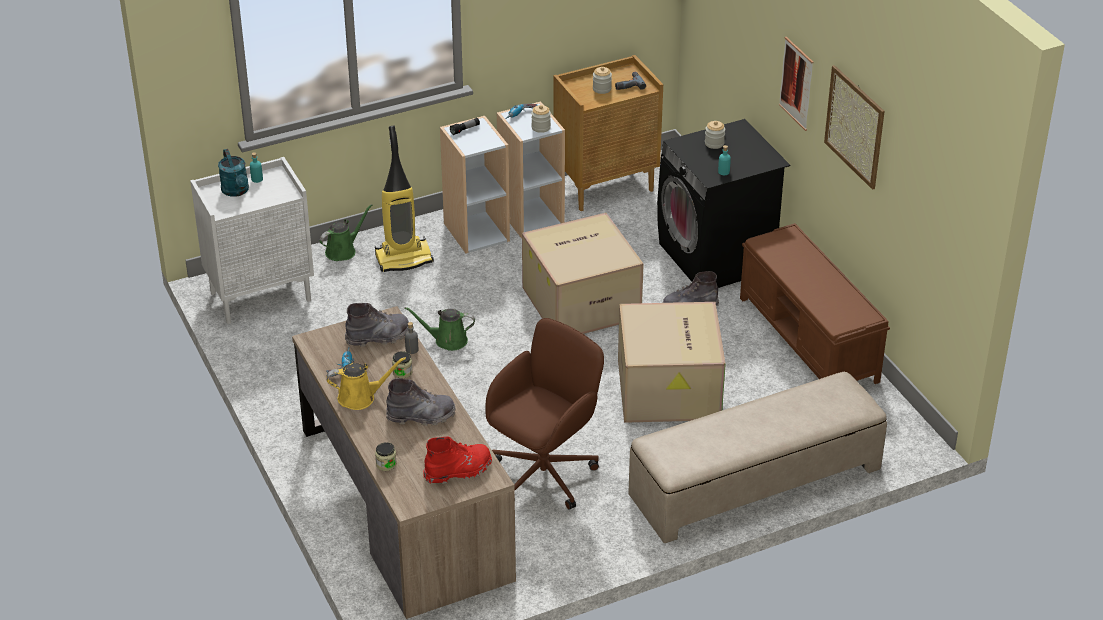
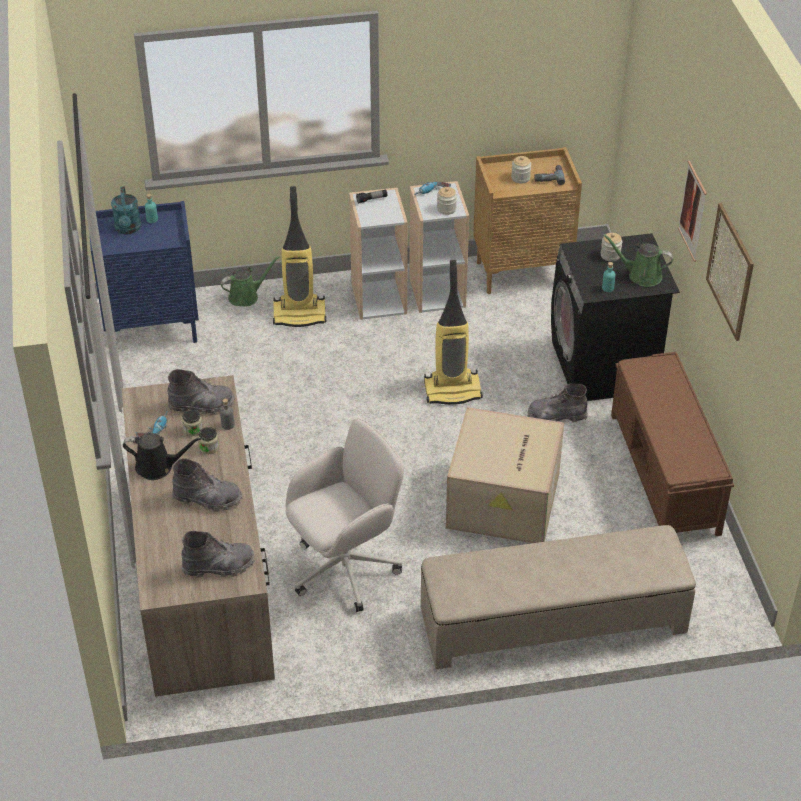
camera: 15 degrees right, 5 degrees up
(261, 296) = (153, 329): white cabinet -> blue cabinet
(360, 397) = (158, 467): yellow watering can -> black watering can
(386, 464) = (153, 544): jar -> jar (193, 430)
(447, 340) = (308, 407): green watering can -> green watering can (641, 276)
(458, 471) = (219, 566): red boot -> grey boot
(543, 476) = (345, 570): brown office chair -> white office chair
(582, 301) = (453, 390): cardboard box -> vacuum cleaner

